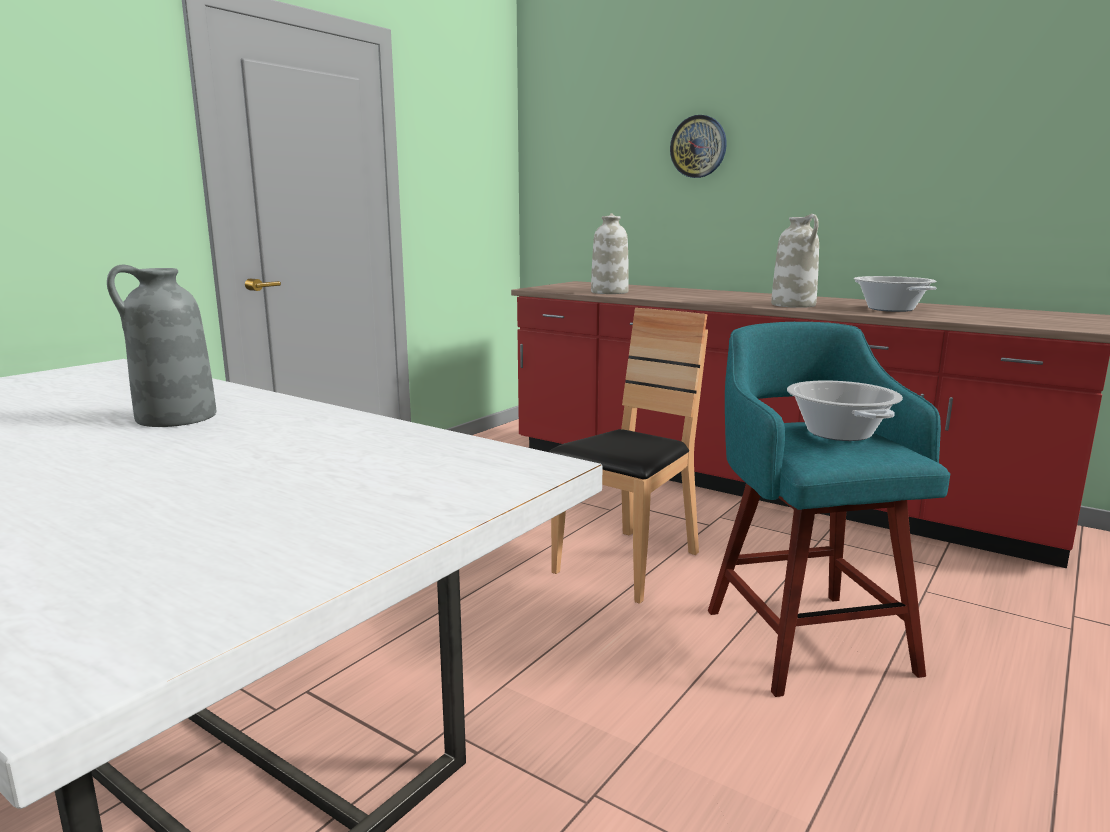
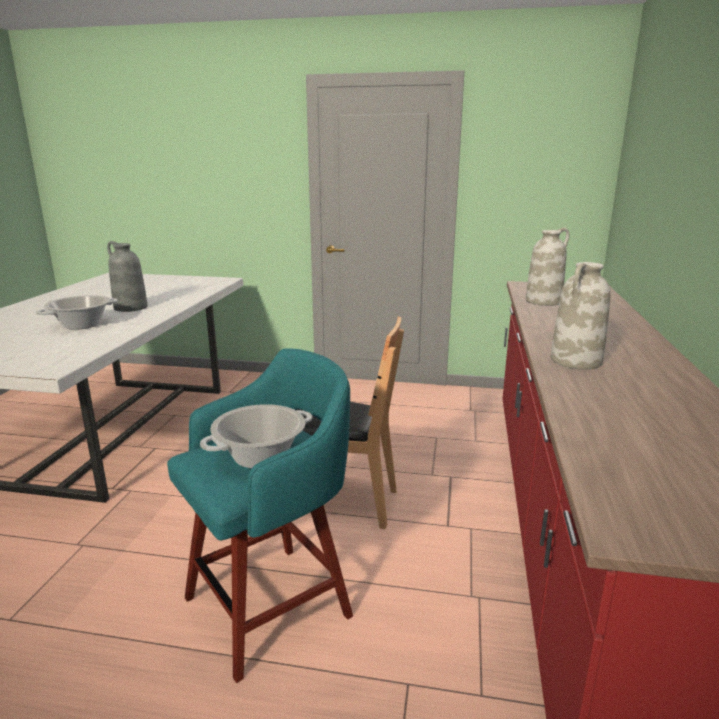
camera: 65 degrees right, 5 degrees up
(698, 146) = (683, 160): wall clock -> none
(890, 309) = (626, 404): cooking pot -> cooking pot (81, 325)

